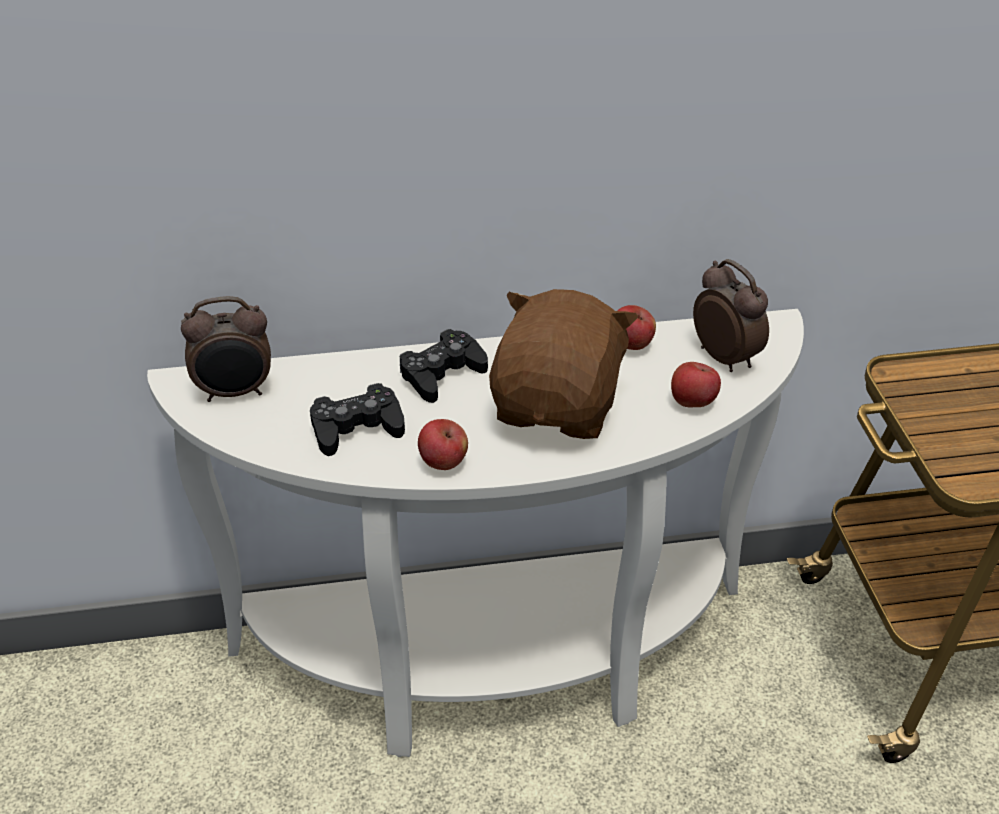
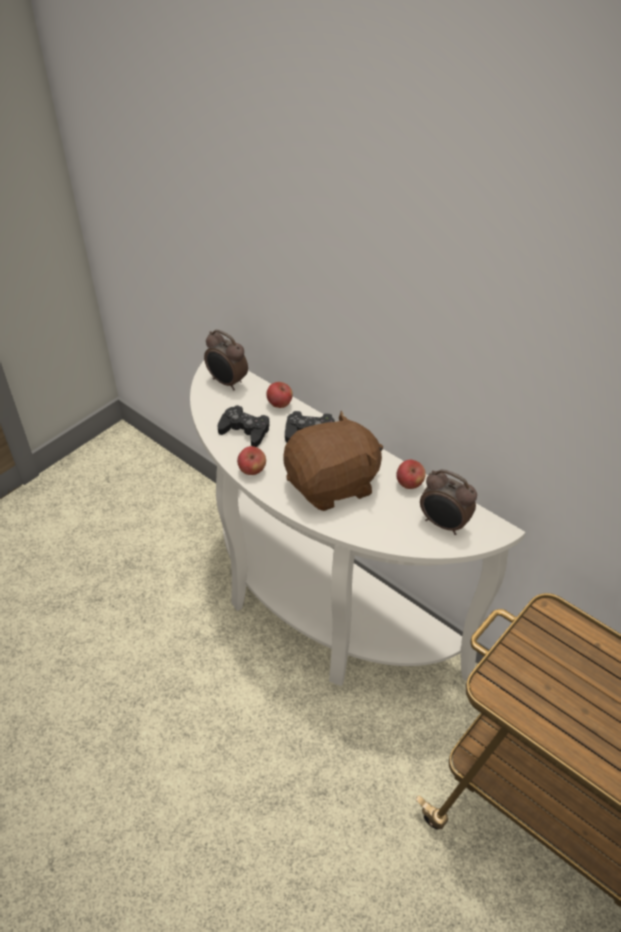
camera: 50 degrees right, 5 degrees up
(692, 402) = (391, 531): apple -> apple (279, 404)
(726, 357) = (443, 524): alarm clock -> alarm clock turned 105 degrees clockwise

